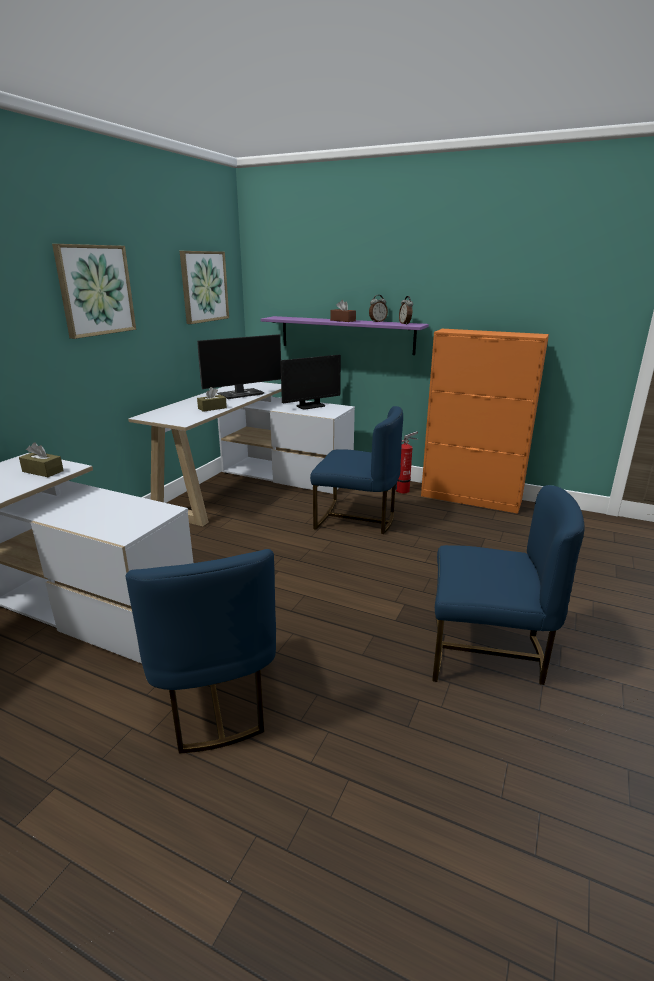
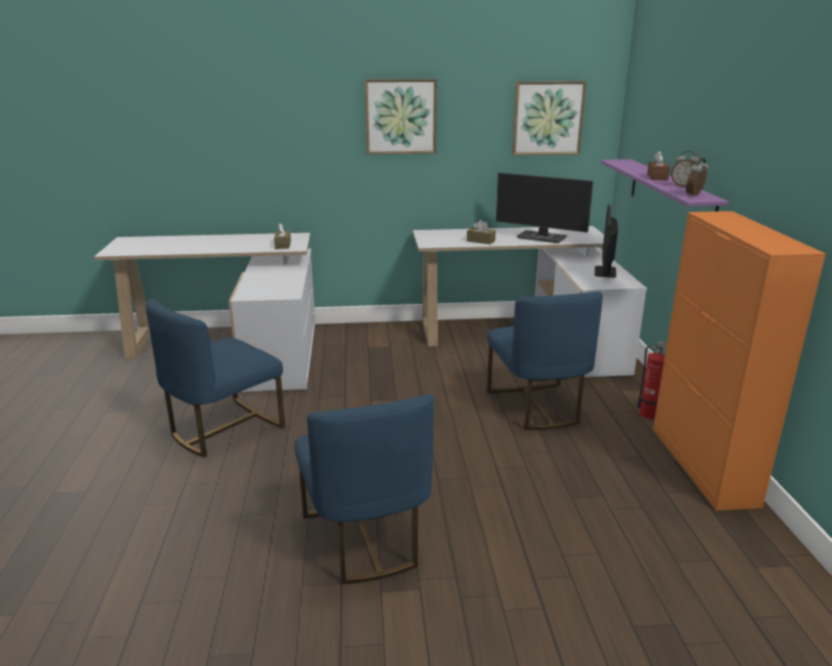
camera: 60 degrees right, 0 degrees up
(310, 406) = (605, 272): monitor -> monitor turned 75 degrees clockwise

